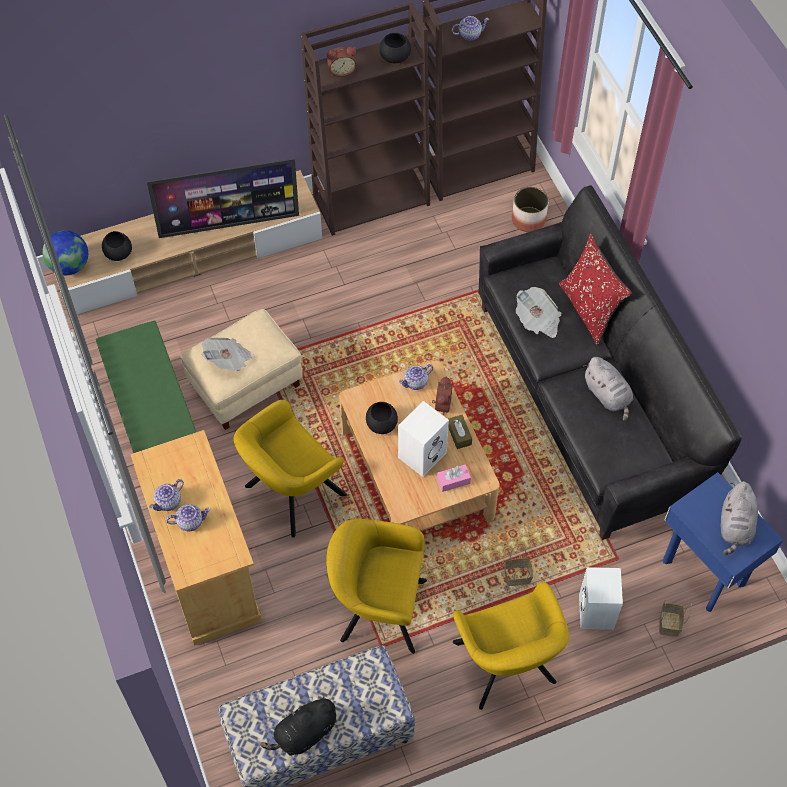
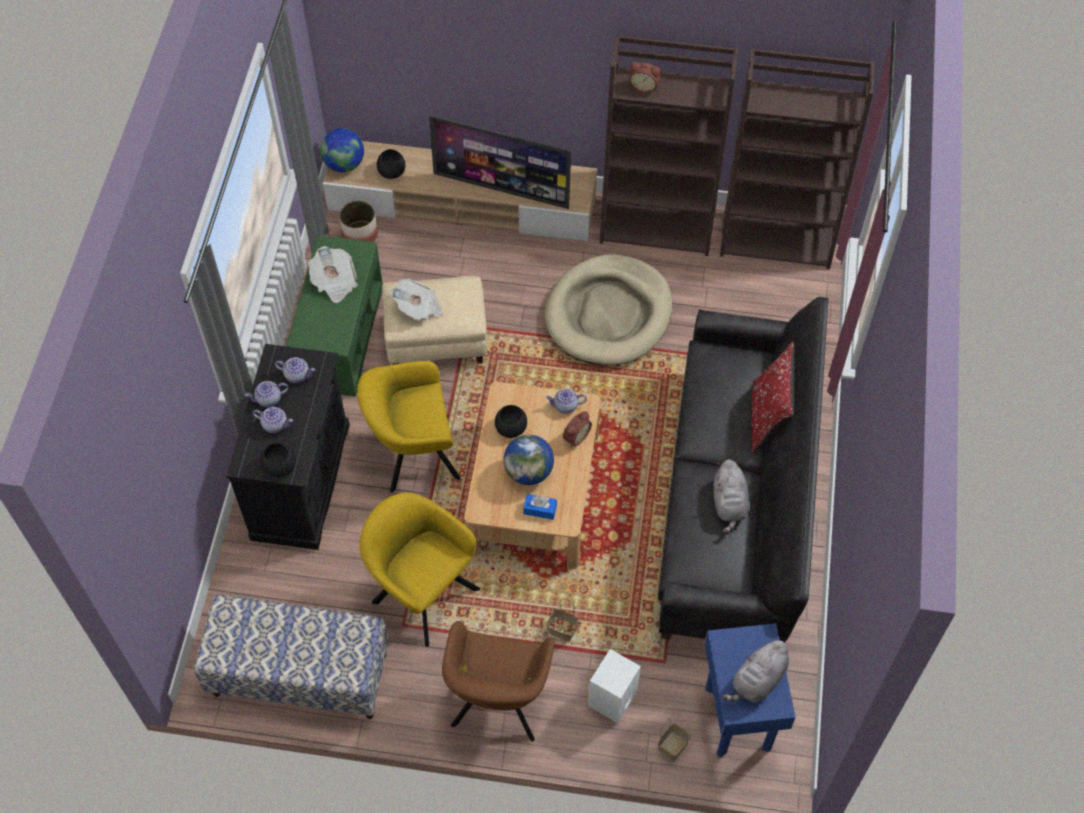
camera: 30 degrees right, 0 degrees up
(206, 568) = (301, 481): beige cabinet -> black cabinet
(304, 734) = (267, 656): black plush toy -> none
(380, 292) = (608, 314): none -> beige dog bed
(395, 56) = (702, 94): black bowl -> black bowl (280, 466)
(422, 454) = (528, 471): white speaker -> globe
(453, 481) = (540, 509): pink tissue box -> blue tissue box
(459, 435) = (573, 471): brown tissue box -> none
(469, 34) = (787, 103): teapot -> teapot (297, 375)
(506, 668) = (498, 703): yellow armchair -> brown armchair
(529, 220) = (793, 312): planter -> planter (360, 234)
(537, 320) = (710, 403): newspaper -> newspaper (334, 282)

